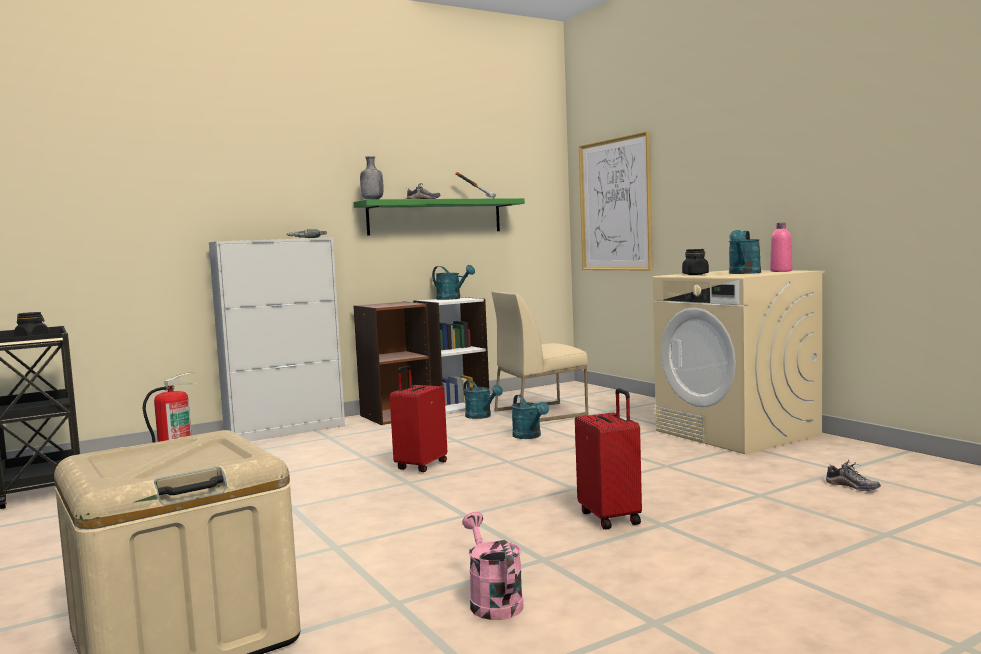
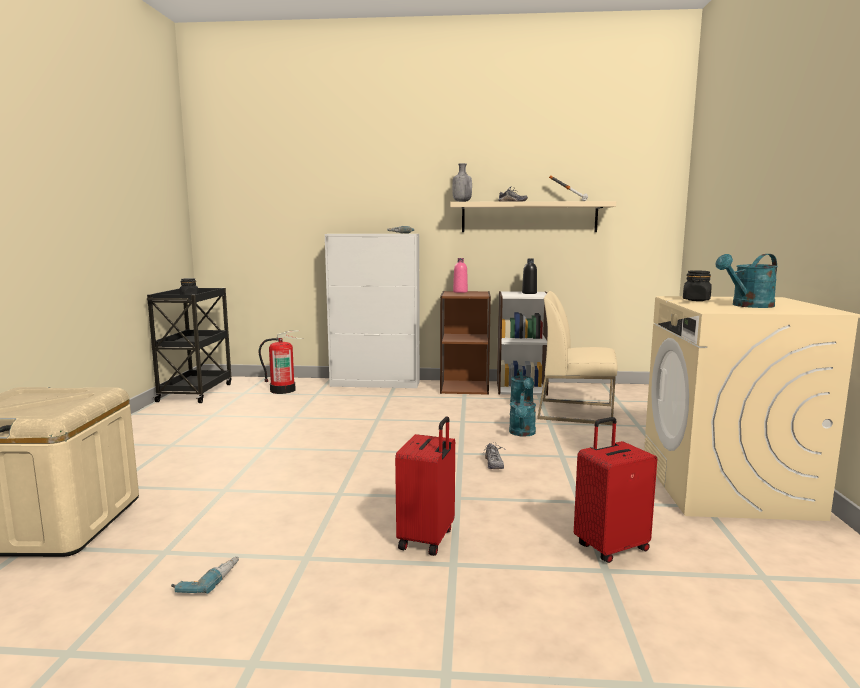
camera: 35 degrees right, 5 degrees up
(420, 466) = (396, 438): red suitcase -> red suitcase (610, 547)
(435, 217) = (529, 217): green shelf -> beige shelf
(452, 298) = (529, 293): turquoise watering can -> black bottle
(492, 601) = (207, 580): pink watering can -> power drill
(615, 205) = (713, 210): picture -> none
(781, 271) = (807, 308): pink bottle -> pink bottle (460, 292)
(852, 486) = (734, 603): shoe -> shoe (493, 464)

